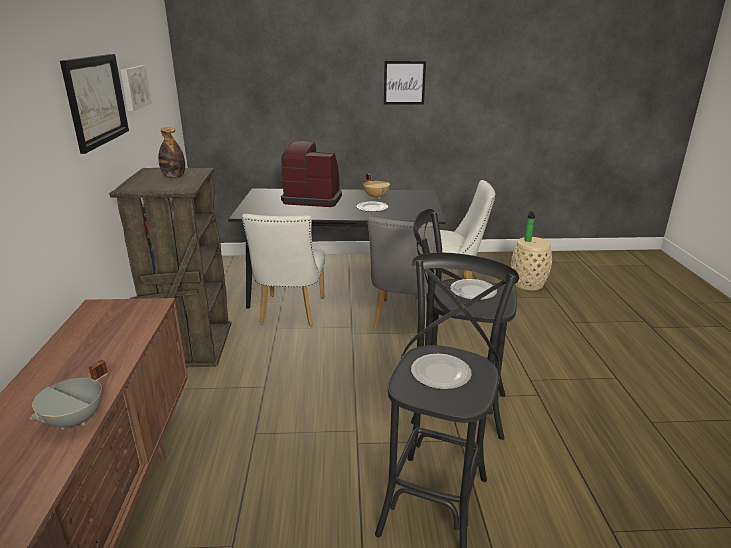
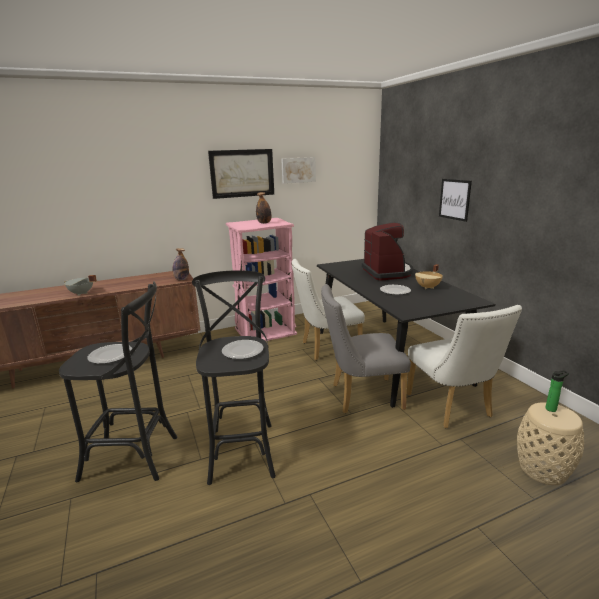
camera: 70 degrees right, 5 degrees down
(150, 307) = (181, 279): none -> bottle
(191, 344) = (266, 331): brown bookcase -> pink bookcase
(404, 82) = (521, 181): picture -> picture (454, 199)

